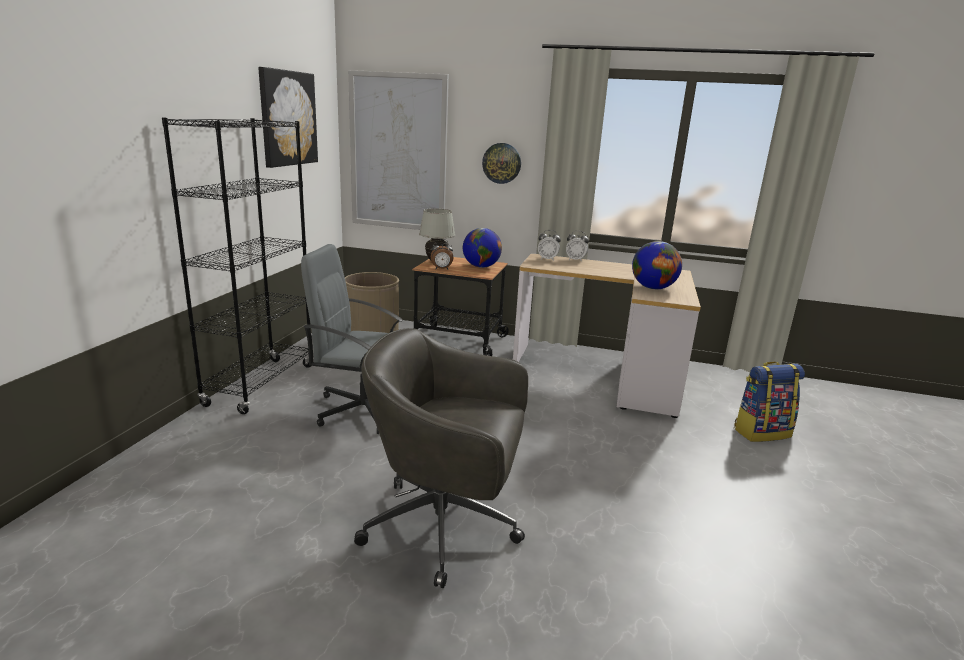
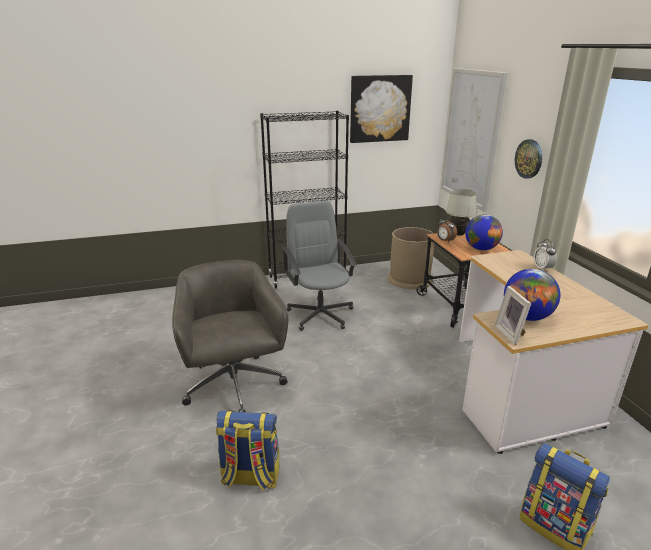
camera: 60 degrees right, 5 degrees up
(547, 259) = (516, 259): alarm clock -> none
(634, 570) = (250, 477): none -> backpack
(676, 299) = (511, 334): none -> picture frame

